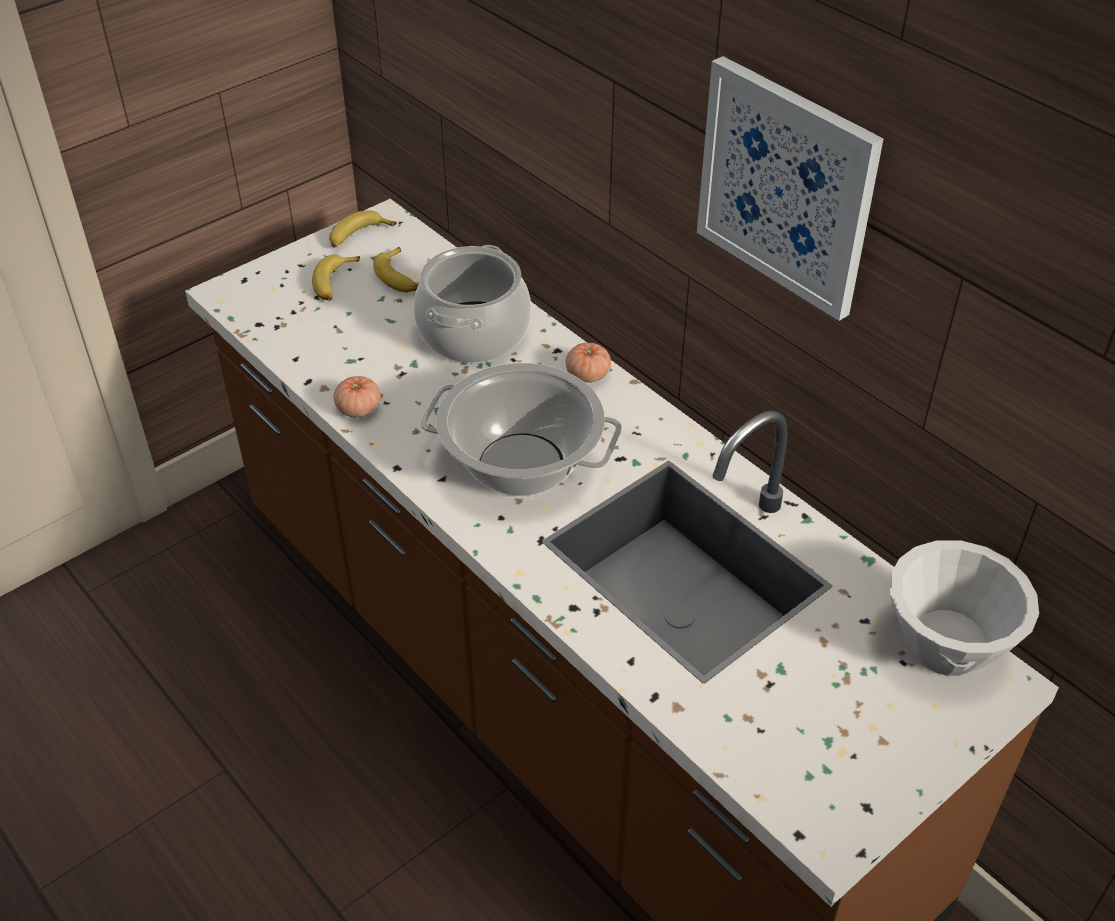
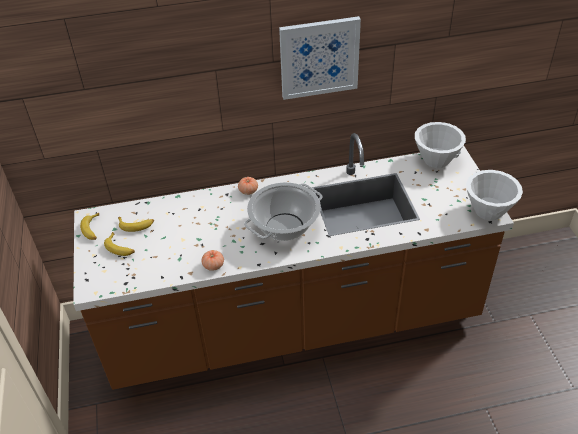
camera: 60 degrees left, 0 degrees up
(473, 332) = (194, 214): cooking pot -> none
(839, 820) = (489, 211): none -> white bowl

